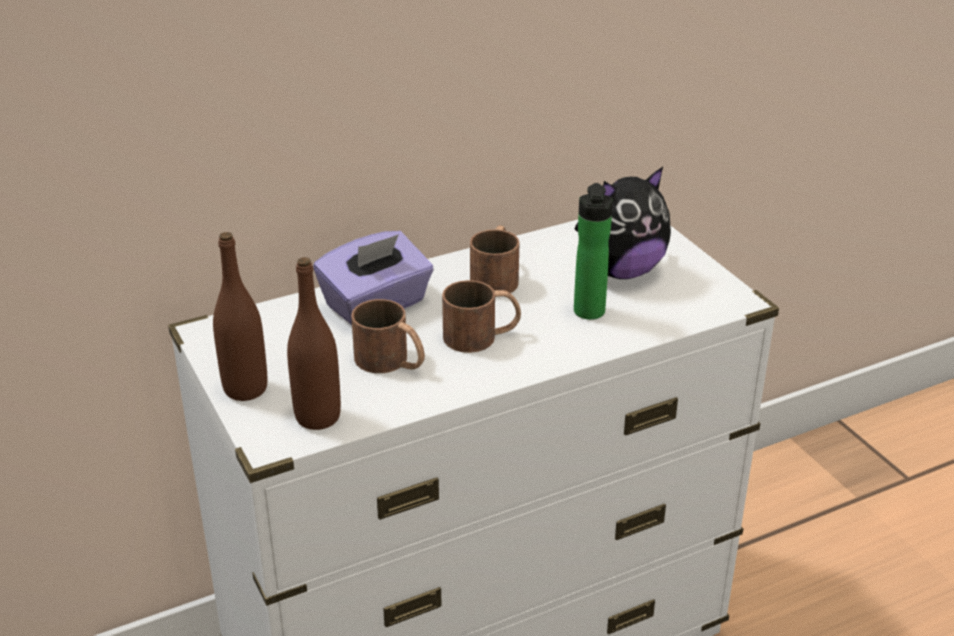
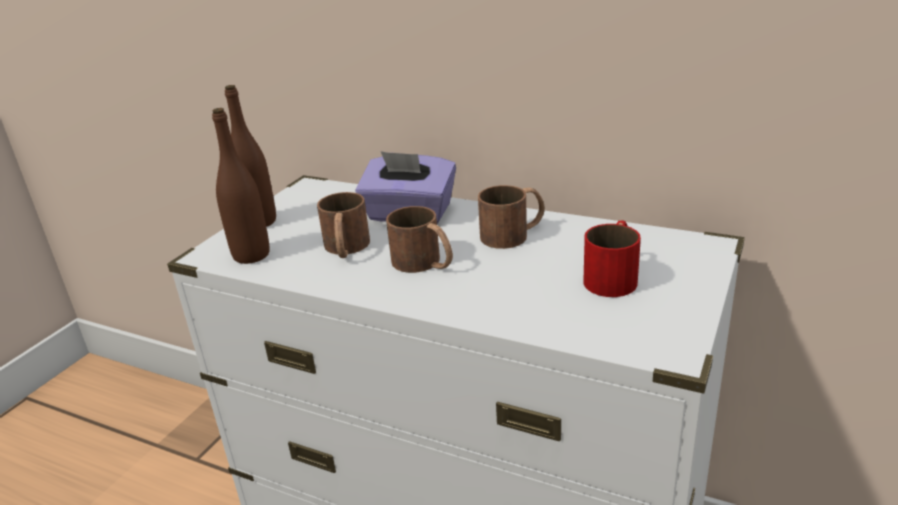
camera: 55 degrees right, 5 degrees down
(589, 314) = (522, 291): bottle -> none
(621, 271) = (613, 276): plush toy -> red mug

